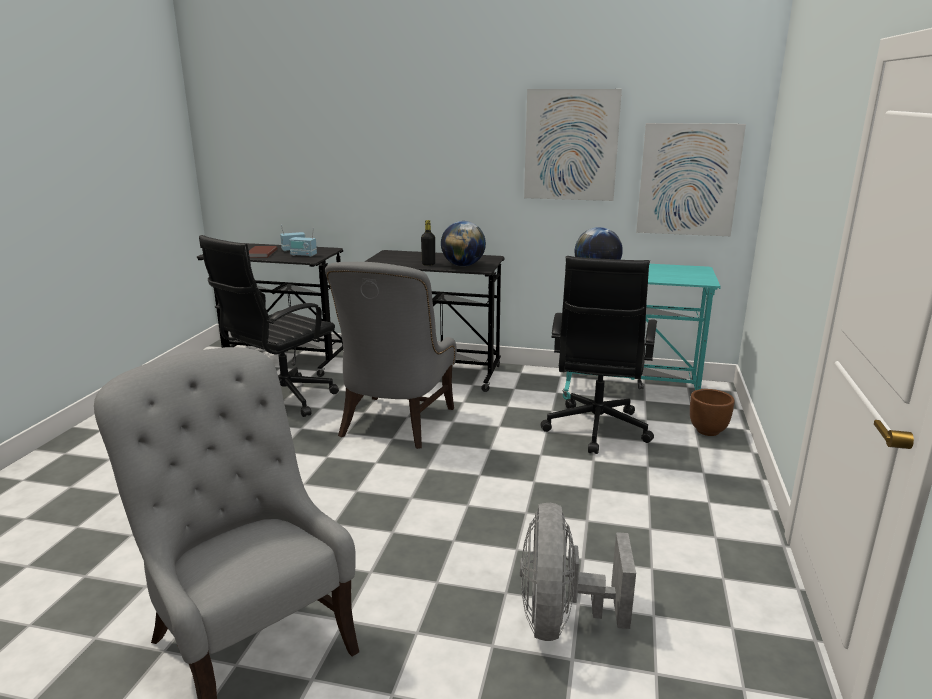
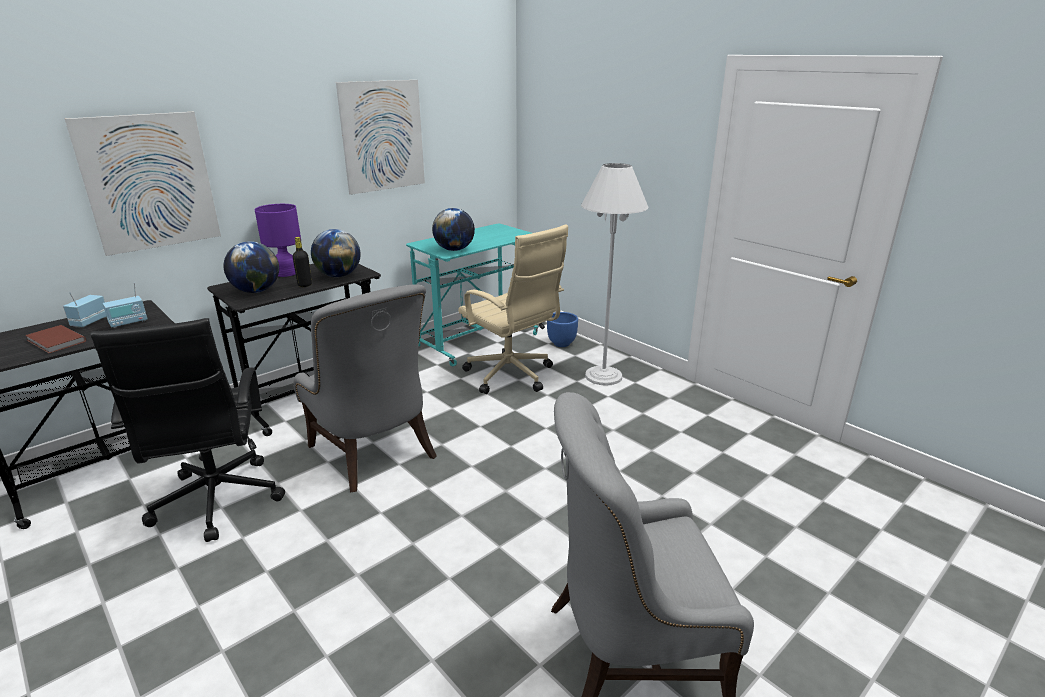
camera: 55 degrees left, 5 degrees up
(395, 259) = (256, 291): none -> globe
(440, 255) = (286, 273): none -> purple table lamp
(562, 620) = (704, 485): grey fan -> none
(596, 431) = (512, 376): black office chair -> beige office chair
(685, 478) = (603, 376): none -> white floor lamp
(688, 180) = (472, 156): picture -> picture (149, 182)
(708, 431) = (562, 344): brown planter -> blue planter

